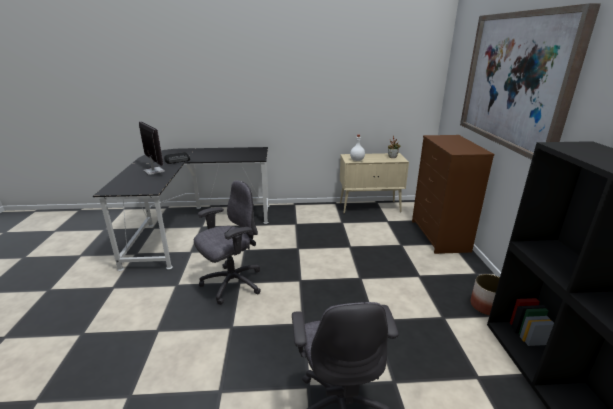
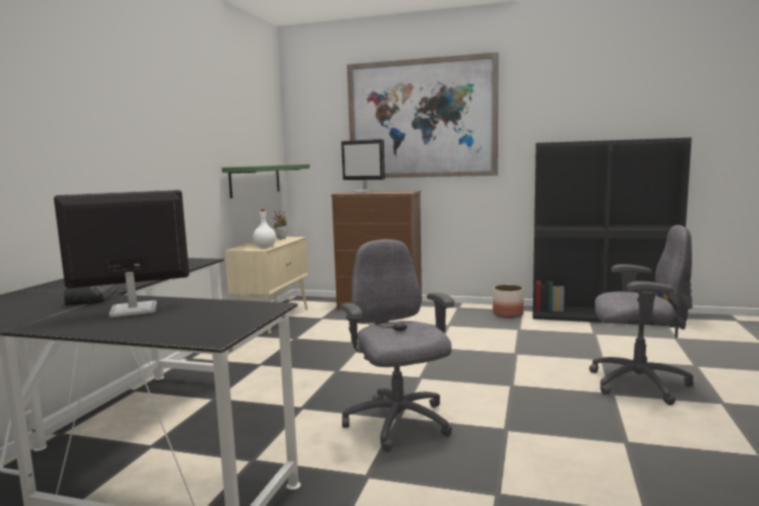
camera: 70 degrees left, 15 degrees down
(390, 111) = (255, 180): none -> green shelf
(453, 140) = (365, 192): none -> monitor

